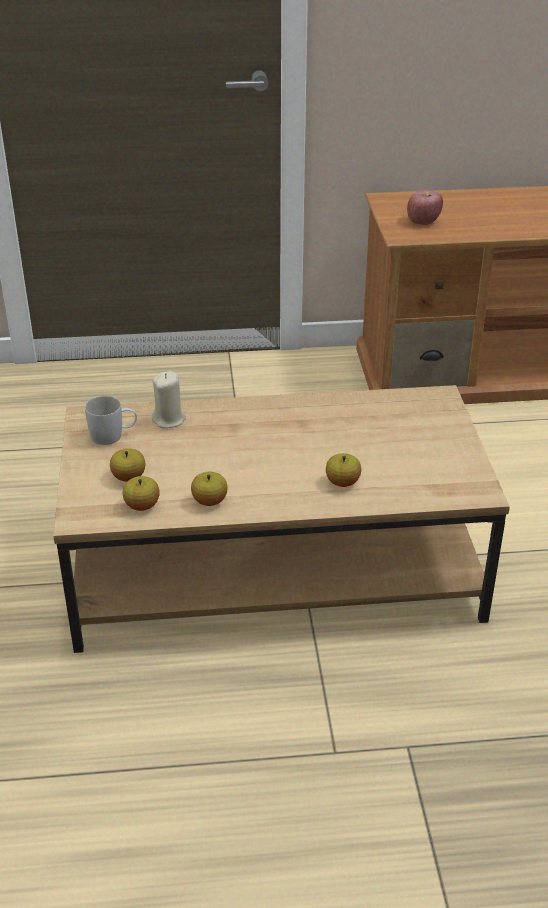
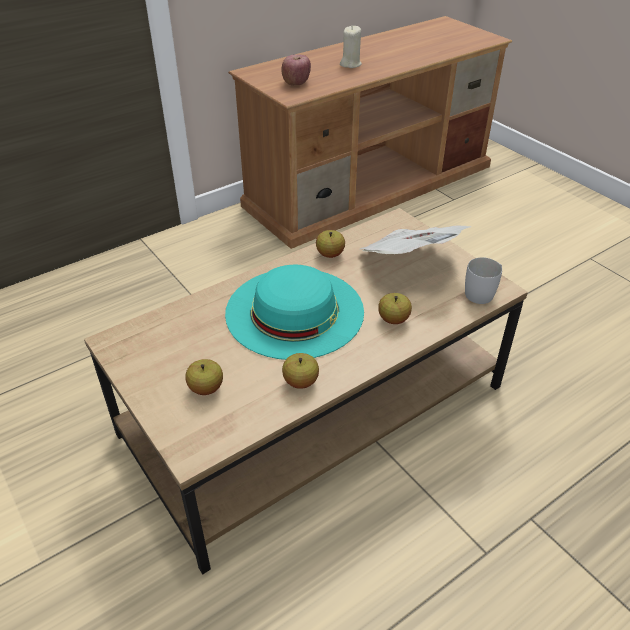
camera: 30 degrees left, 5 degrees up
(113, 436) = (156, 351): white mug -> white mug (483, 292)
(142, 506) = (243, 413): apple -> apple (330, 254)
(169, 420) = (197, 316): beige candle -> beige candle (350, 64)
(257, 444) = (295, 311): none -> turquoise hat
(412, 438) = (409, 261): none -> newspaper

